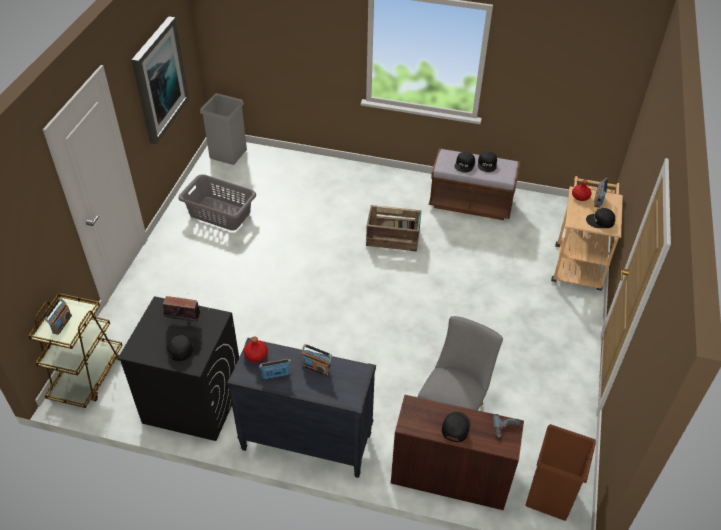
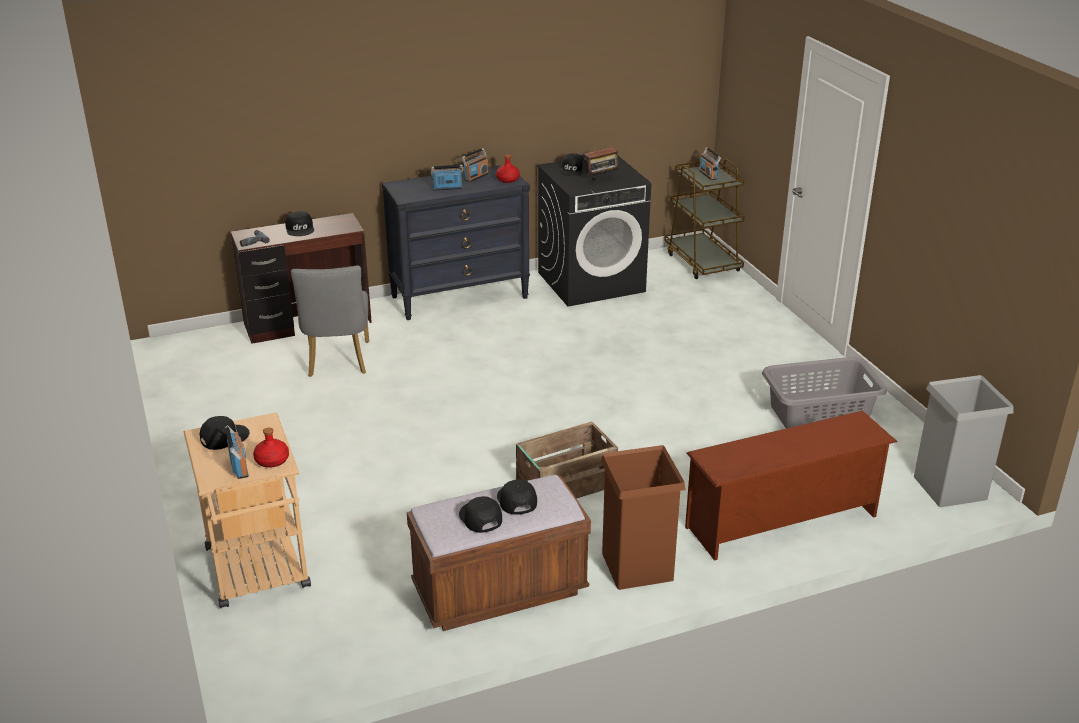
camera: 145 degrees right, 15 degrees down
(159, 80) = (955, 227): picture -> none
(319, 174) = (782, 523): none -> brown shoe rack
(549, 496) = (202, 345): brown trash can -> brown trash can (637, 566)

